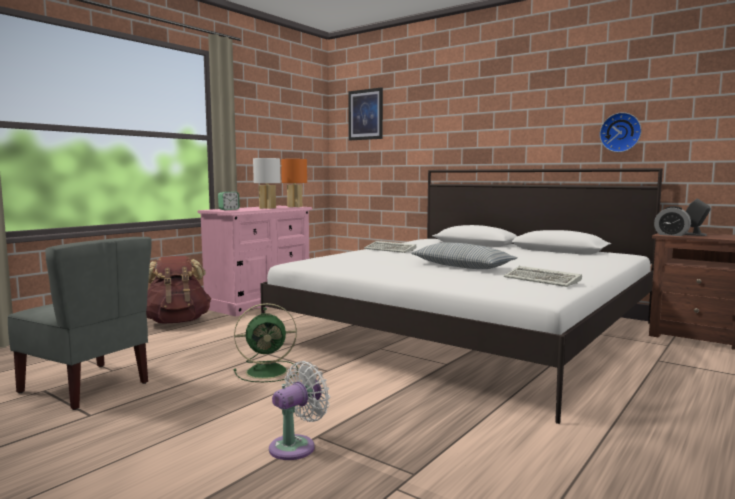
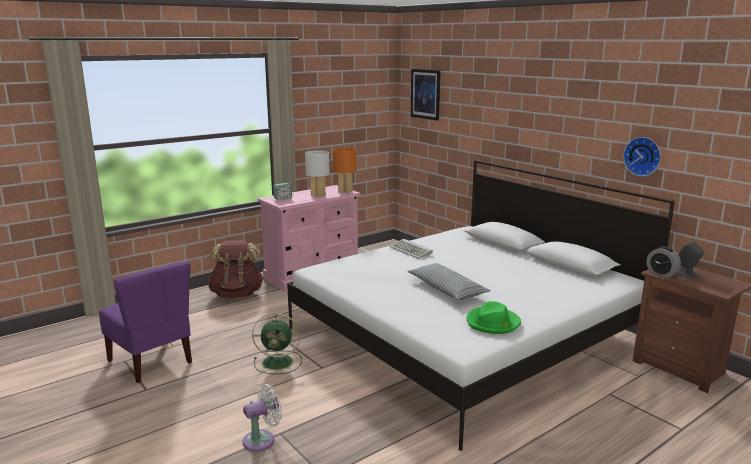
camera: 15 degrees right, 10 degrees up
(87, 387) = (151, 361): grey chair -> purple chair
(543, 280) = (493, 323): keyboard -> green hat

